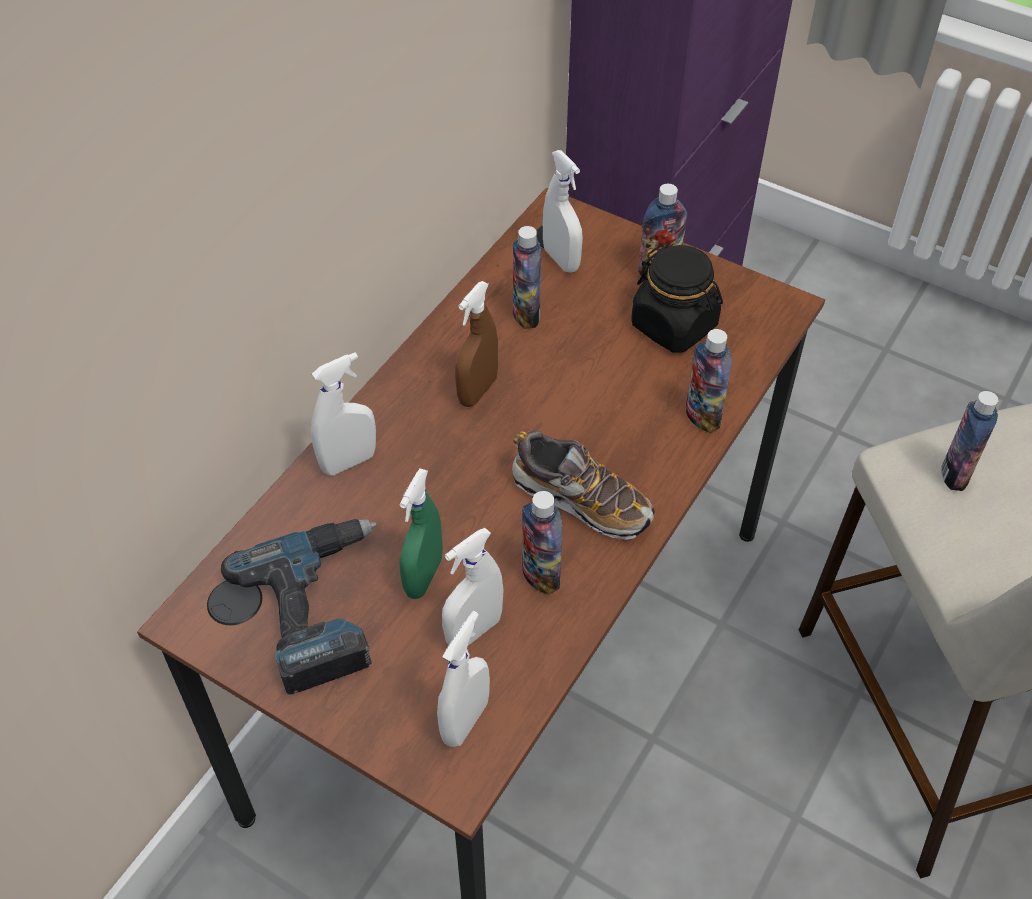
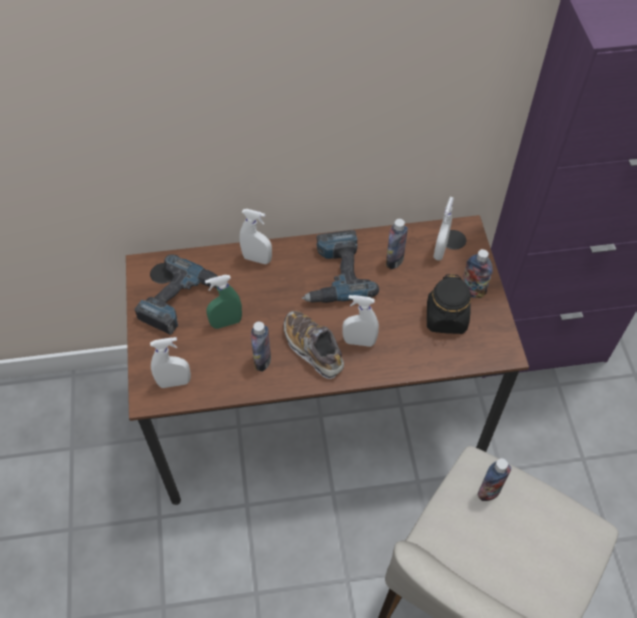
camera: 50 degrees right, 5 degrees up
(474, 631) = (216, 357): white spray bottle -> white spray bottle (359, 341)
(477, 391) = (335, 274): brown spray bottle -> power drill
(581, 500) = (313, 349): shoe -> shoe turned 150 degrees clockwise
(702, 417) = (403, 363): bottle -> none

